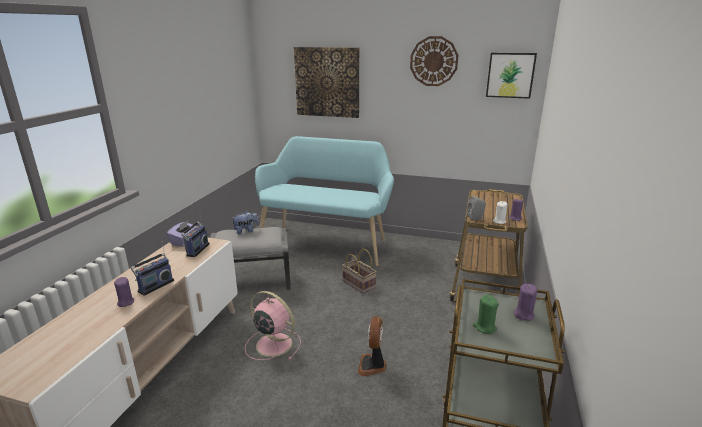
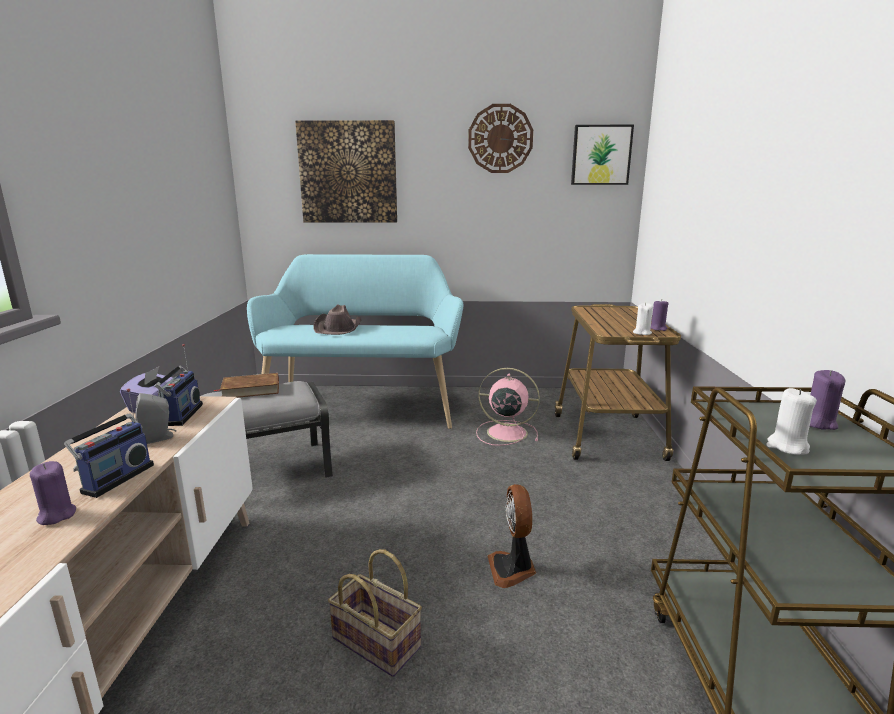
camera: 15 degrees left, 5 degrees down
(246, 231) = (250, 389): plush toy -> brown book
(272, 344) = (333, 563): pink fan -> pink fan (505, 432)
(310, 190) = (338, 328): none -> brown hat
(360, 284) = (437, 456): basket -> basket (379, 642)
(476, 218) = (609, 332): grey speaker -> grey speaker (158, 438)
(484, 327) = (787, 447): green candle -> white candle

